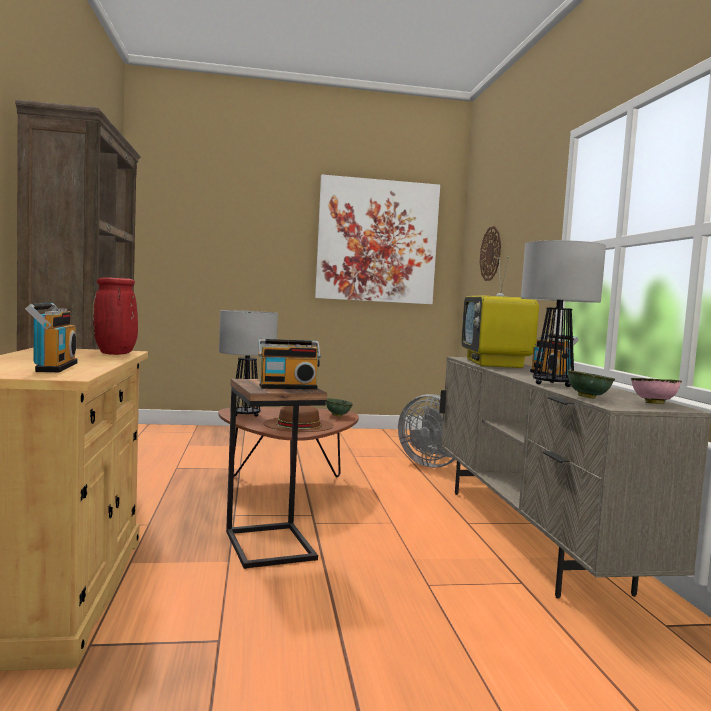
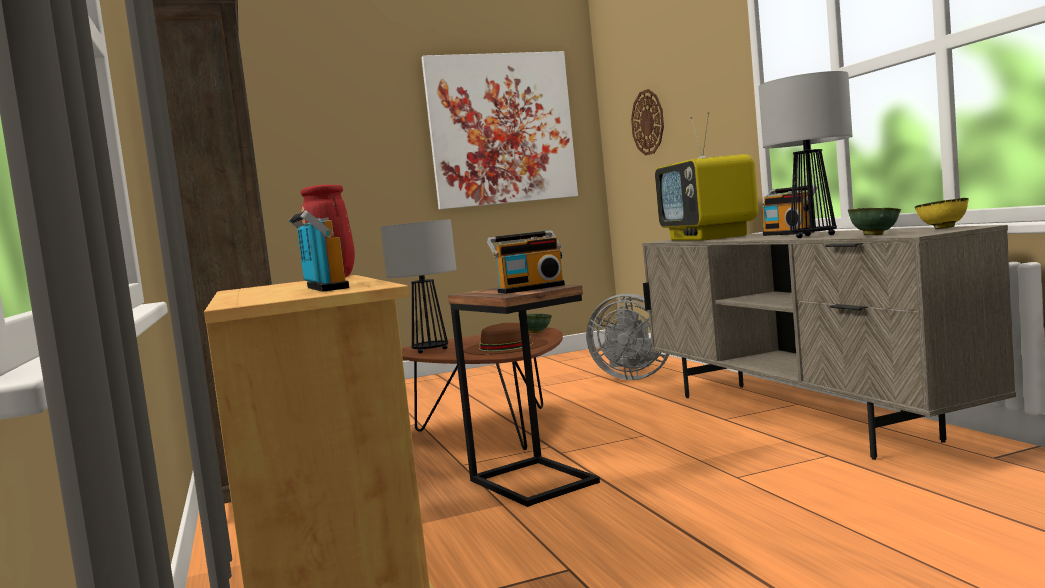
camera: 10 degrees left, 0 degrees up
(653, 404) = (942, 229): pink bowl -> yellow bowl

